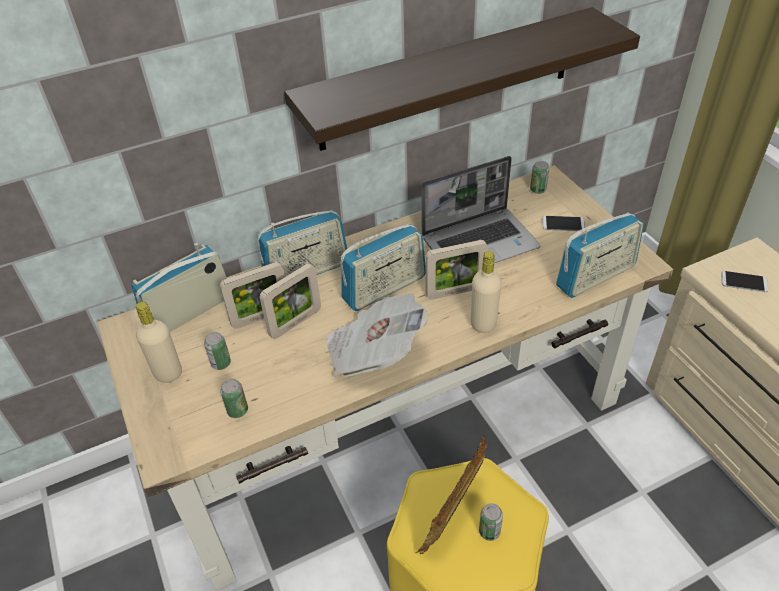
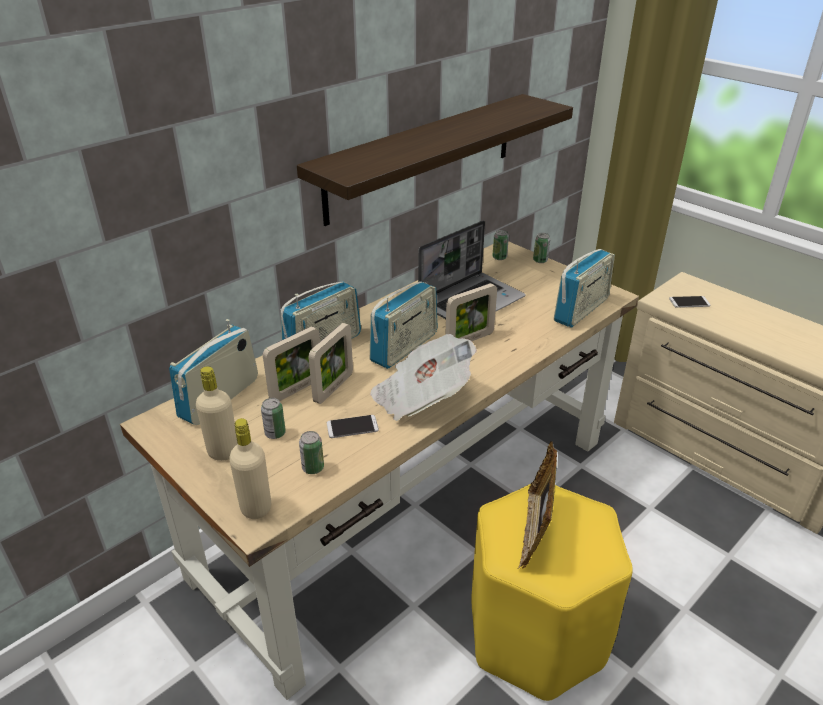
camera: 20 degrees left, 10 degrees down
(483, 324) = (507, 358): beige bottle -> beige bottle (256, 508)
(489, 531) = (573, 536): can -> can (540, 260)
(563, 224) = (534, 278): phone -> phone (352, 427)

